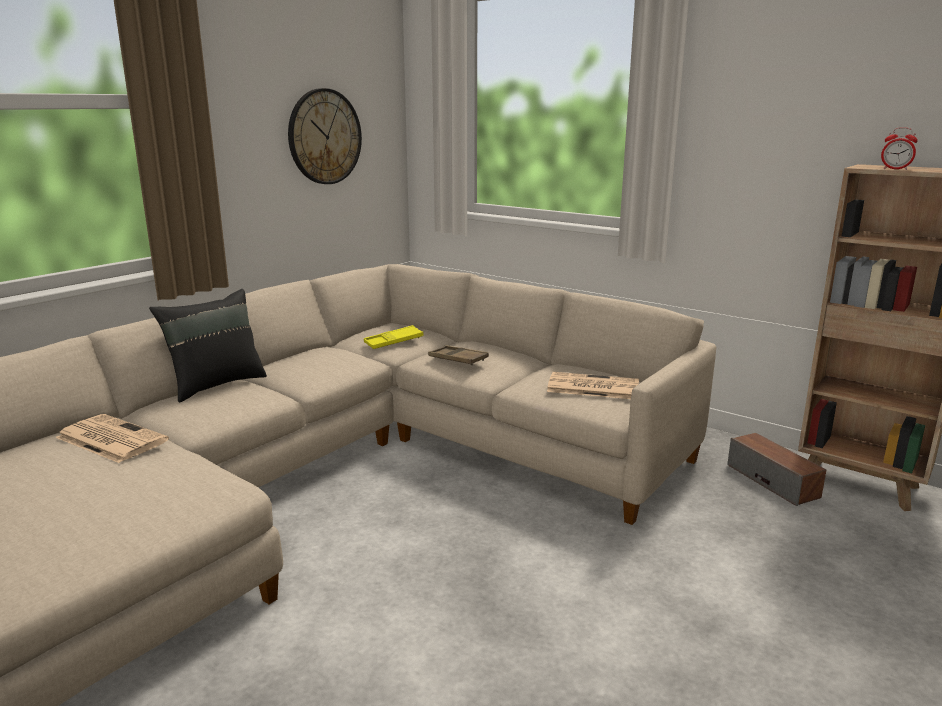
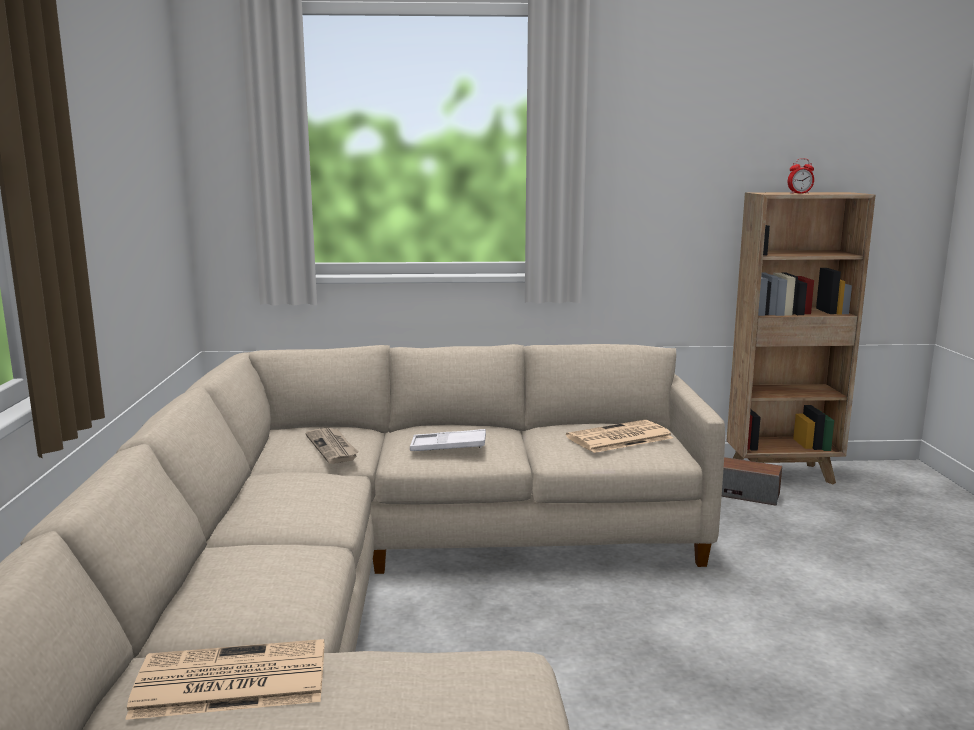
camera: 40 degrees left, 5 degrees down
(216, 384) = (209, 562): black pillow -> none
(324, 137) = (134, 183): wall clock -> none
(393, 341) = (333, 447): yellow tray -> newspaper
(458, 359) = (448, 446): brown tray -> white tray

